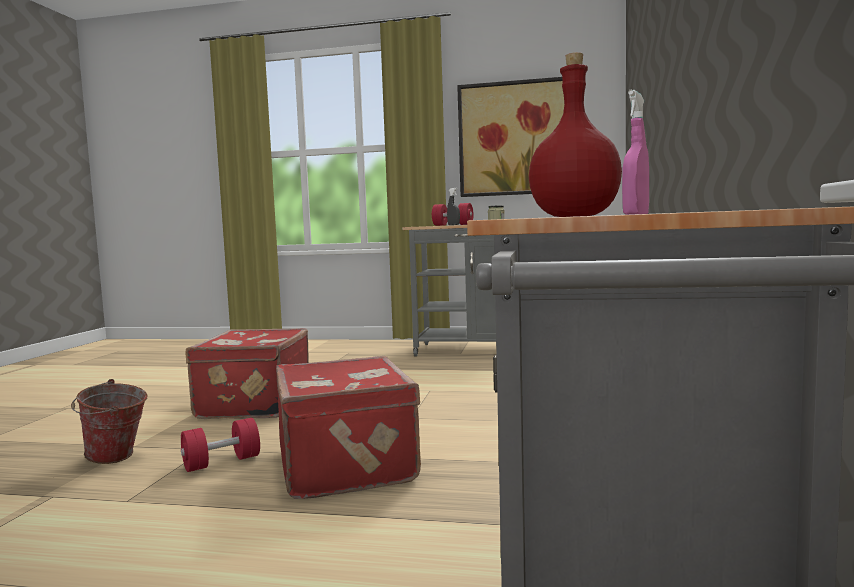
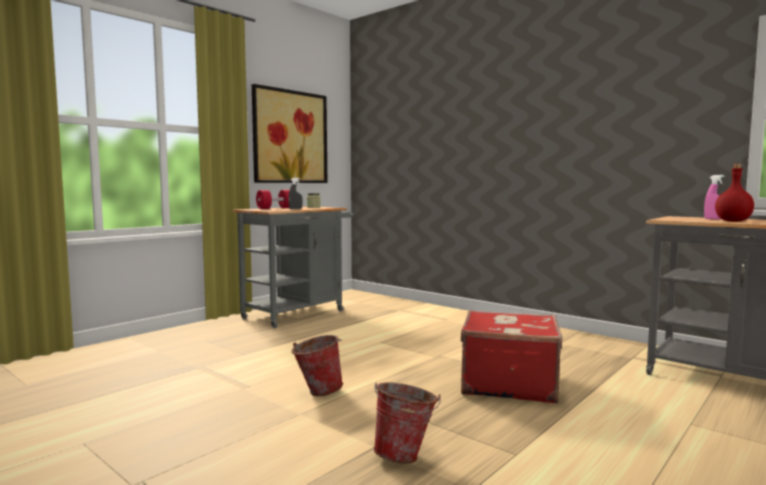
camera: 60 degrees left, 0 degrees up
(222, 462) = (463, 416): red dumbbell -> none
(252, 404) = (317, 391): red suitcase -> bucket

